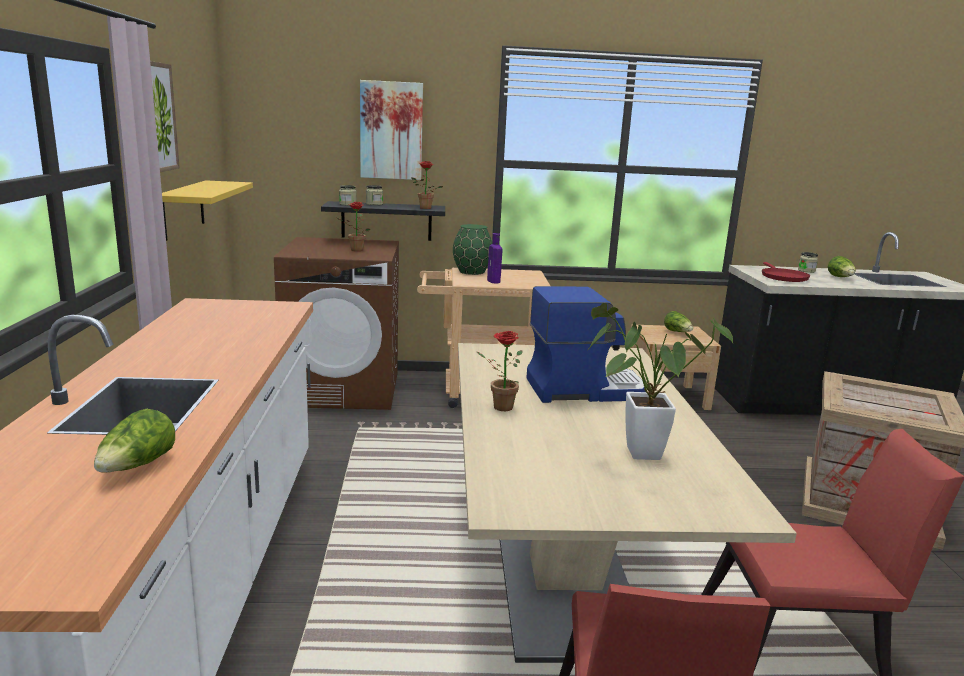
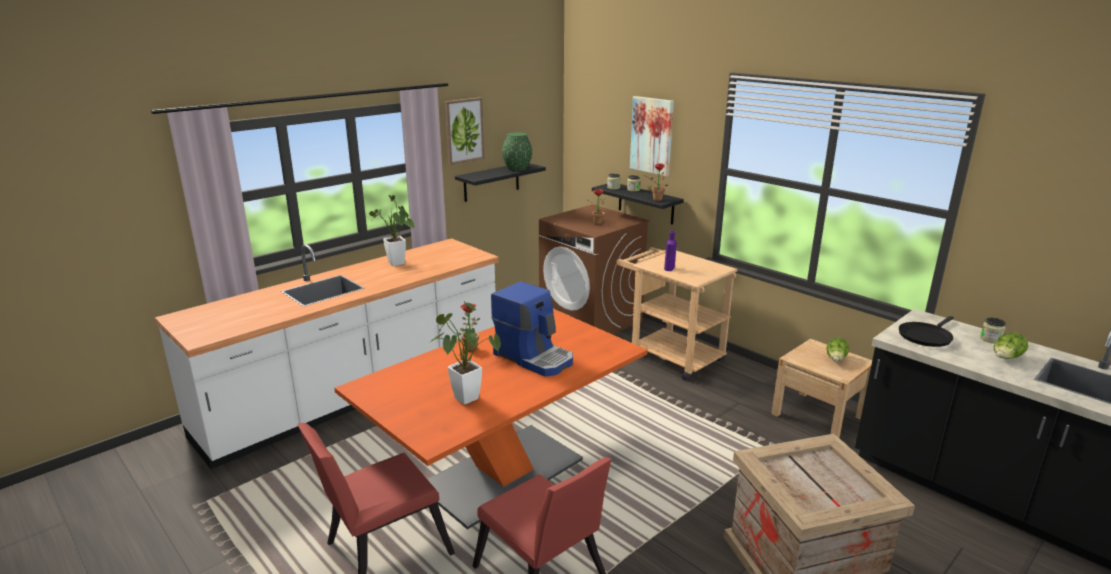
camera: 50 degrees right, 5 degrees up
(137, 466) = (273, 313): lettuce -> none
(183, 209) = (491, 182): yellow shelf -> black shelf
(188, 341) = (397, 264): none -> potted plant
(472, 272) = (676, 257): green vase -> green vase (517, 168)
(564, 580) = (502, 473): beige dining table -> orange dining table
(782, 277) = (925, 336): red frying pan -> black frying pan

